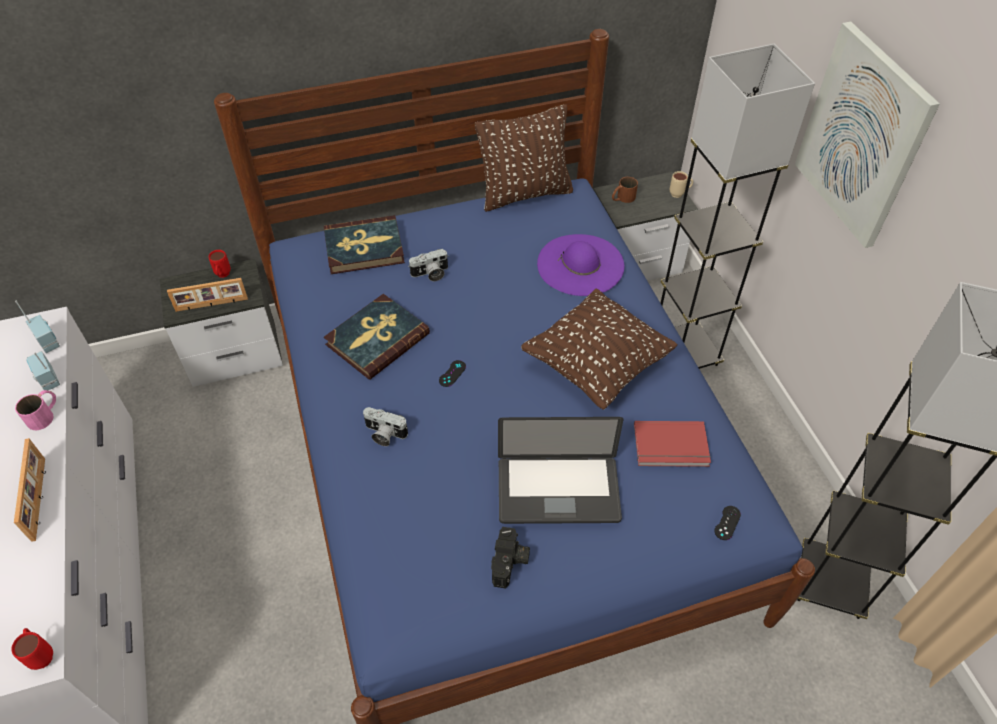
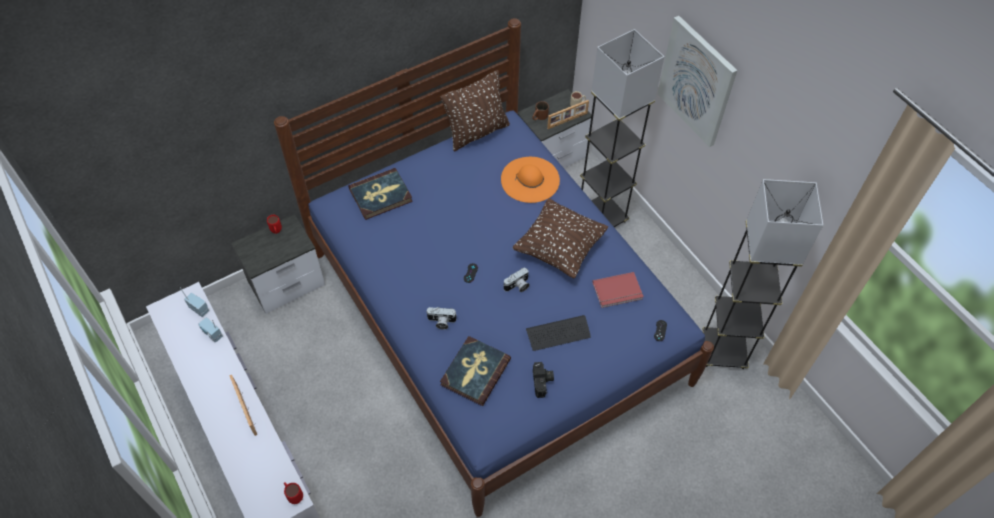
camera: 15 degrees left, 5 degrees up
(45, 414) = (222, 357): pink mug -> none
(211, 305) = (278, 255): picture frame -> picture frame (567, 121)
(377, 339) = (413, 259): book -> book (475, 372)
(430, 274) = (433, 206): camera -> camera (517, 286)
(558, 491) = (558, 333): laptop -> keyboard
(580, 264) = (530, 179): purple hat -> orange hat

